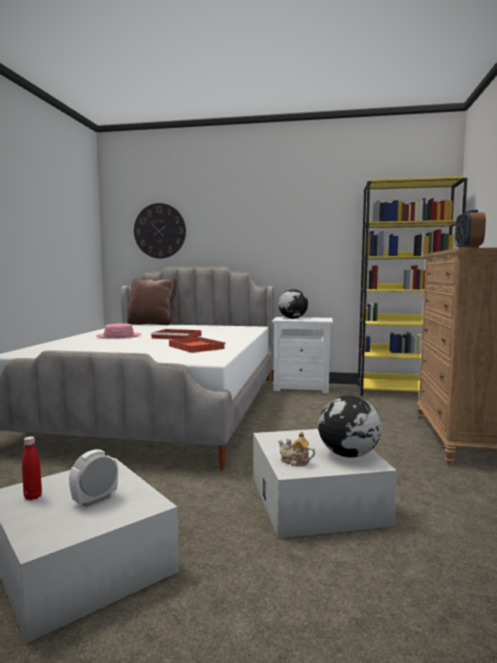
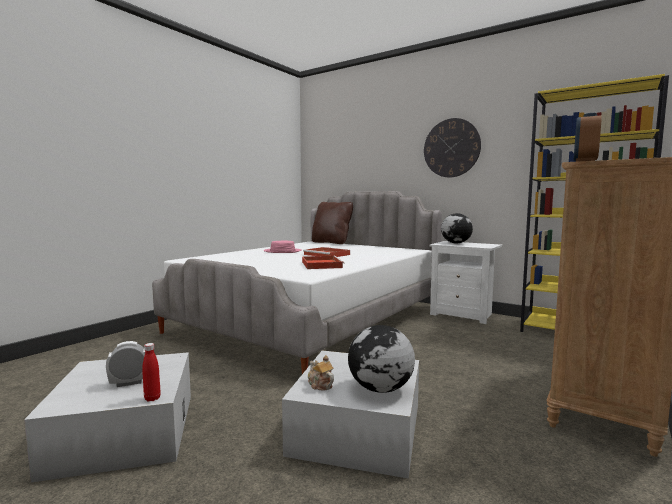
camera: 25 degrees right, 0 degrees up
(33, 497) = (98, 371): red bottle -> red bottle (152, 398)
(159, 231) = (344, 159): wall clock -> wall clock (451, 148)

